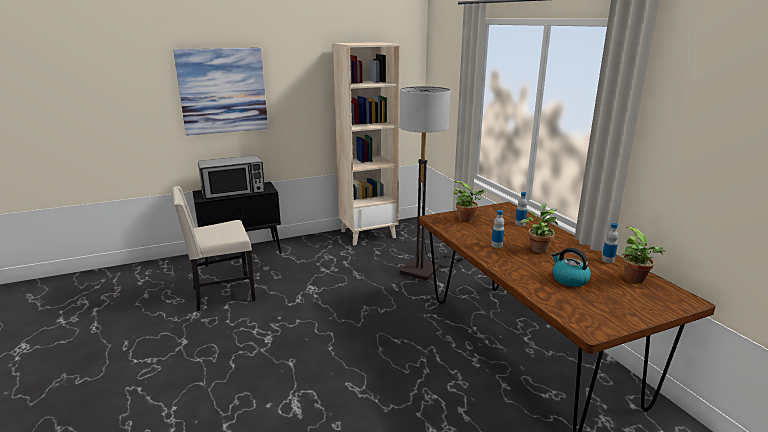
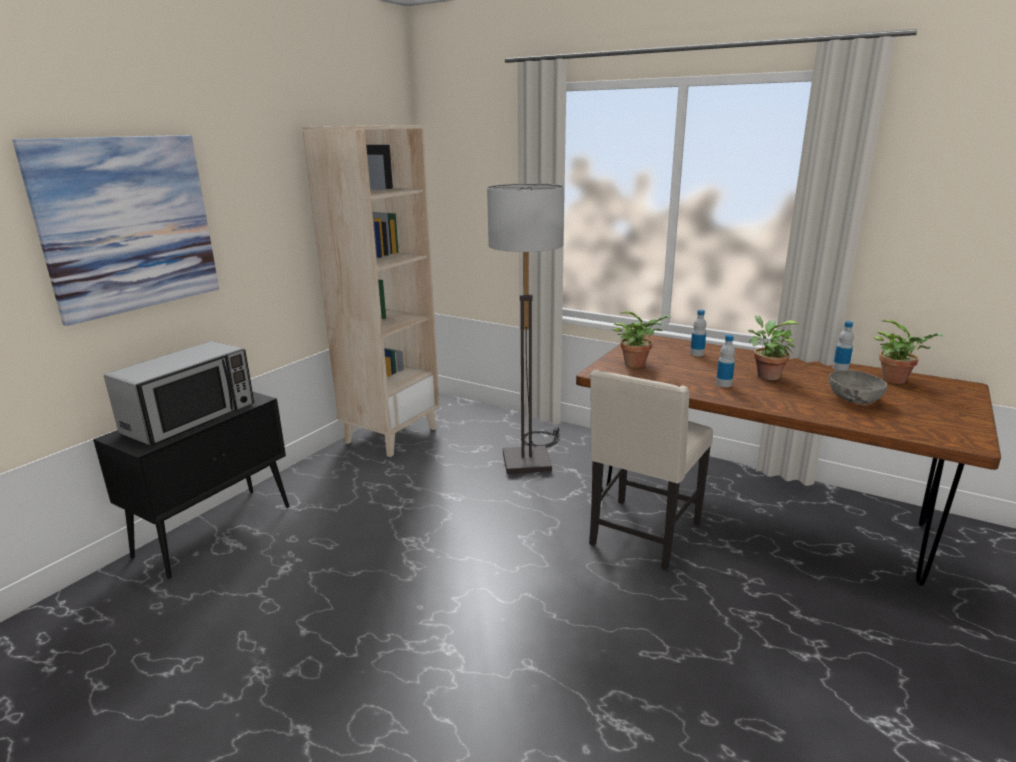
camera: 35 degrees left, 0 degrees up
(222, 294) = (268, 614): beige chair -> beige chair (643, 535)
(569, 279) = (854, 399): kettle -> grey bowl

